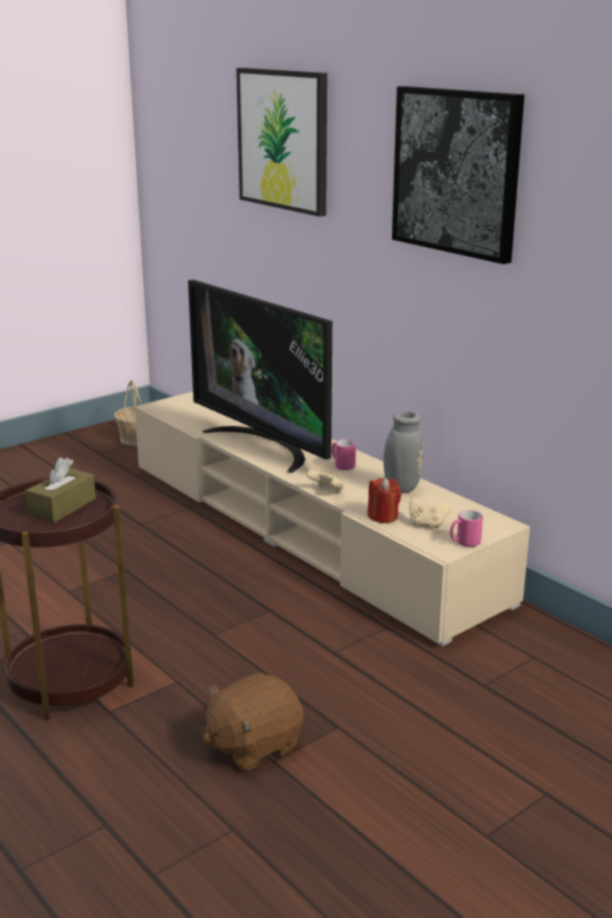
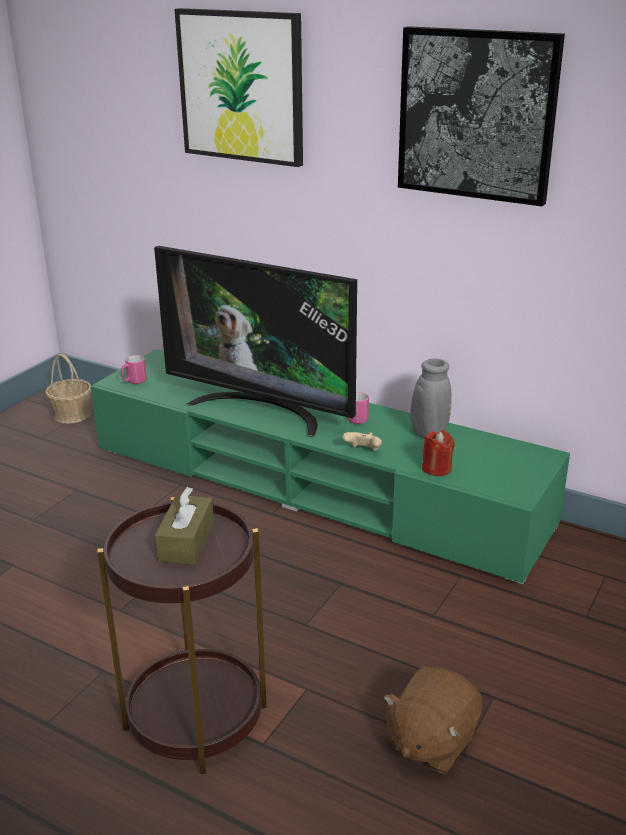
camera: 20 degrees left, 5 degrees up
(306, 530) = (314, 486): beige tv stand -> green tv stand
(427, 523) = (482, 468): beige game controller -> none
(464, 543) = (530, 482): pink mug -> pink mug (134, 382)

